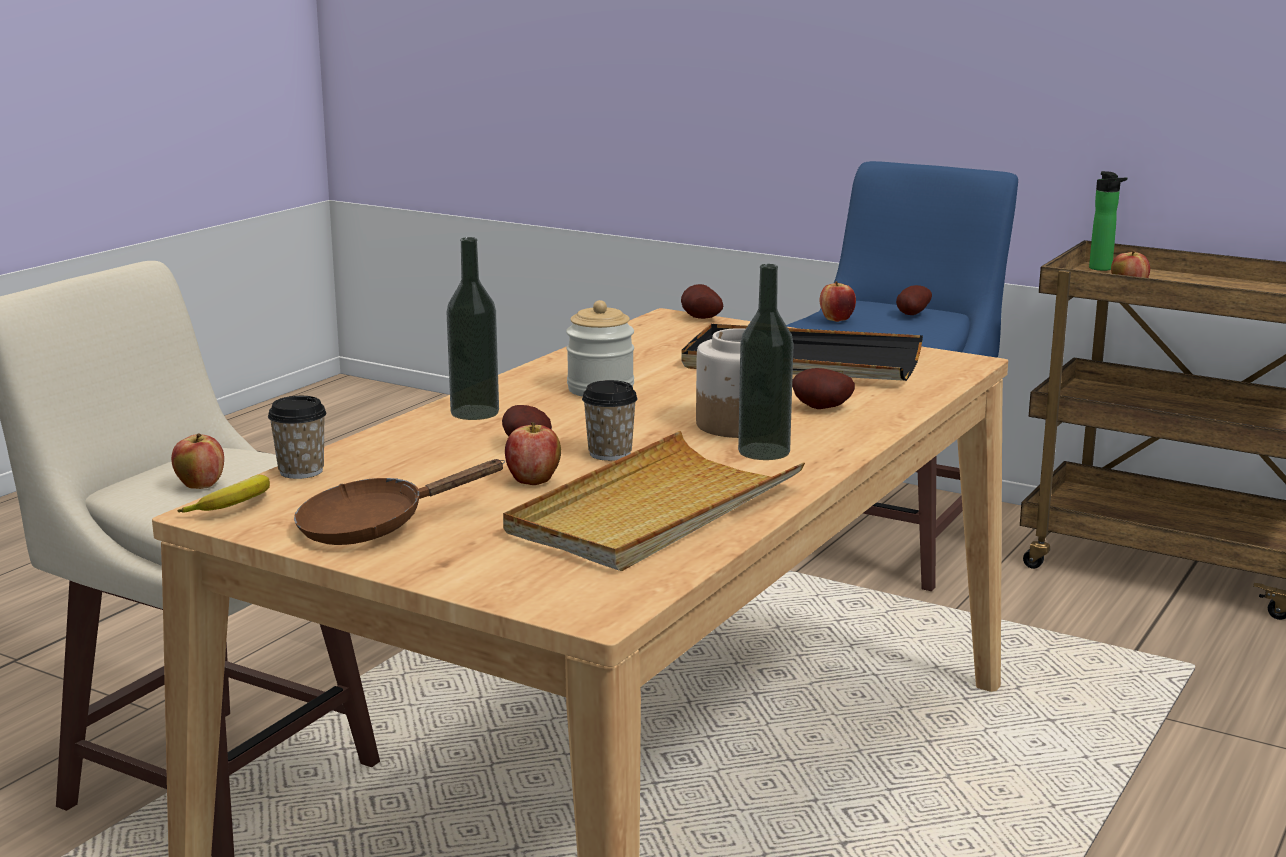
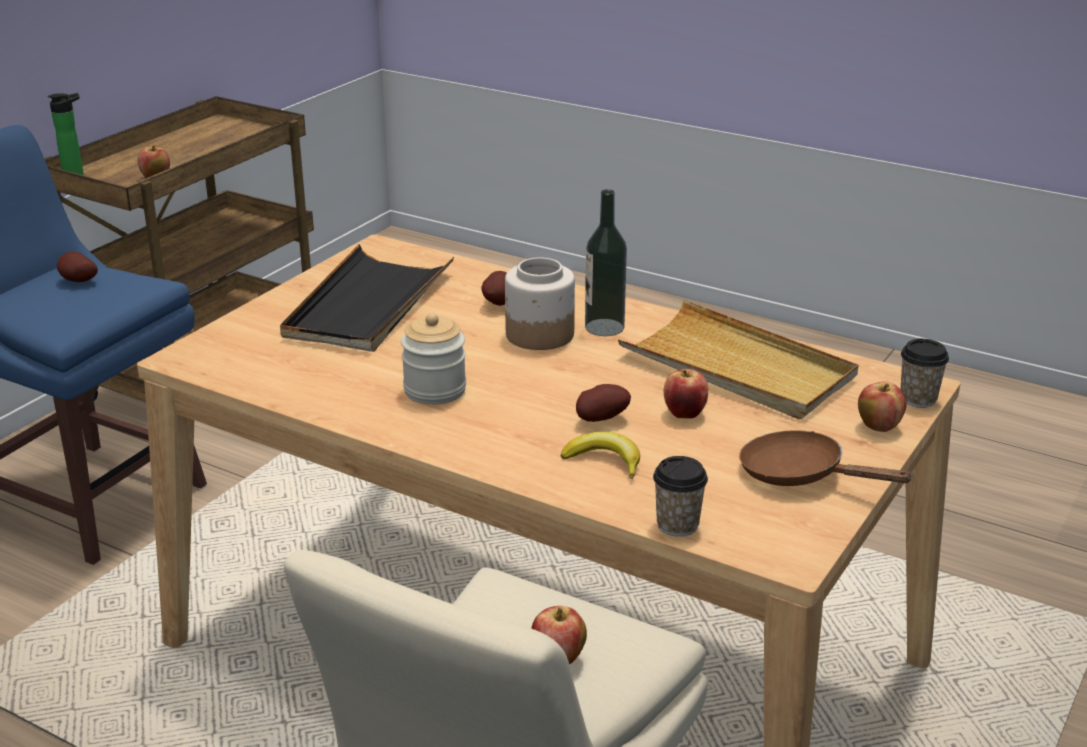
camera: 90 degrees left, 10 degrees up
(235, 506) = (772, 549): banana -> banana (604, 461)
(374, 526) = (801, 475): brown frying pan -> brown frying pan turned 150 degrees clockwise
(474, 412) = (502, 448): bottle -> none
(610, 453) = (614, 384): cup -> cup (918, 399)
(699, 318) = (195, 344): potato -> none
(836, 320) = (72, 315): apple -> apple (878, 426)

